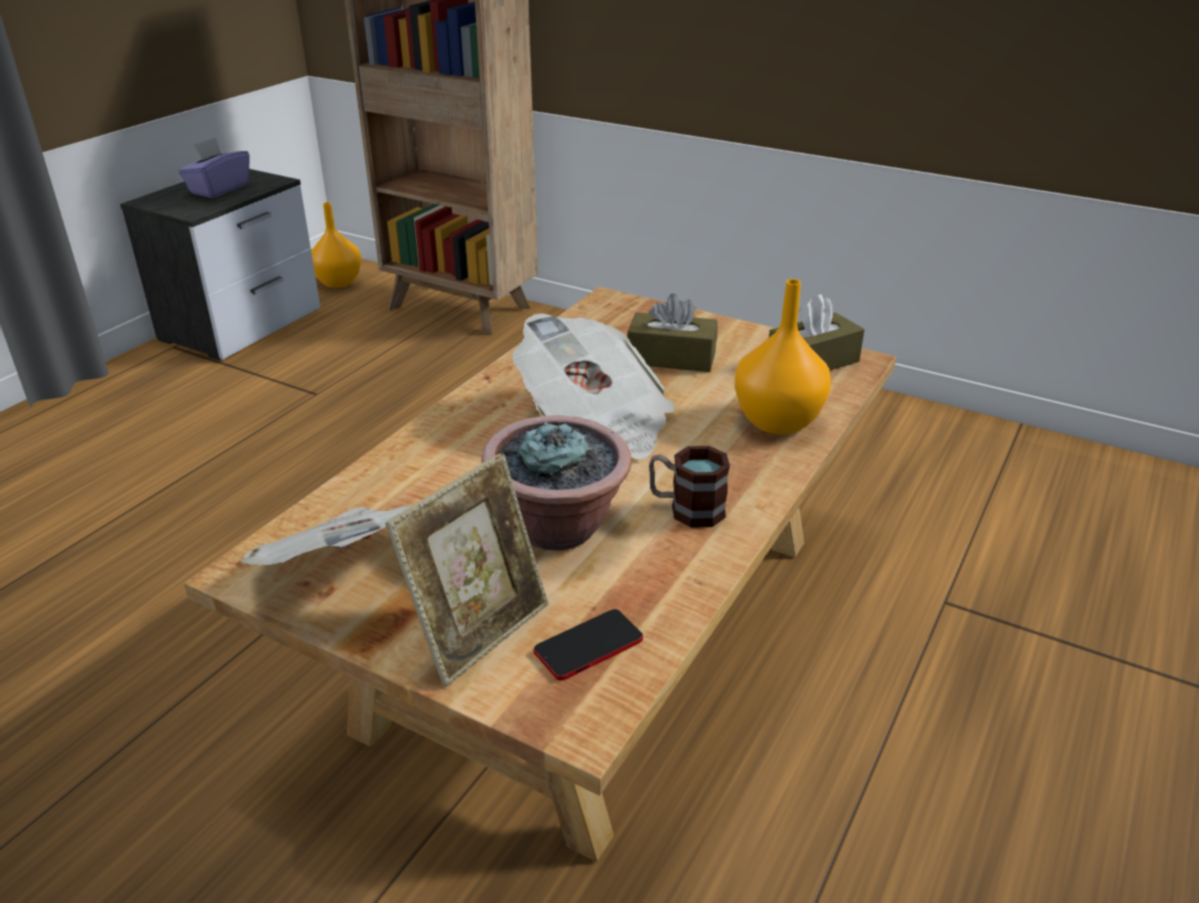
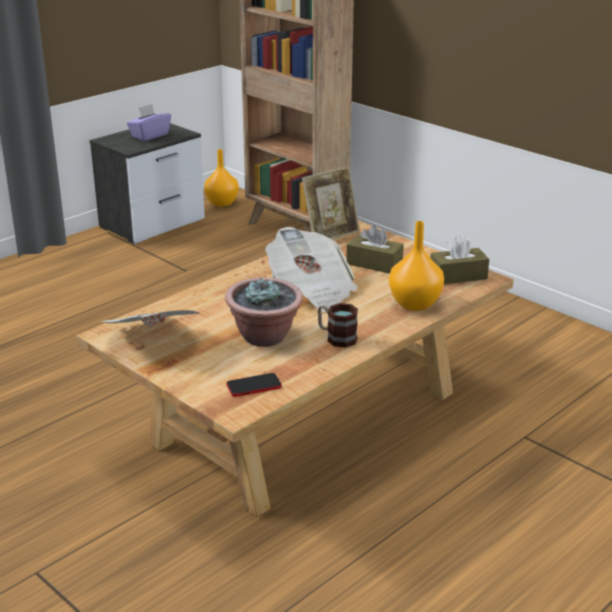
camera: 15 degrees right, 5 degrees down
(479, 631) = (205, 373): picture frame -> picture frame (331, 235)

